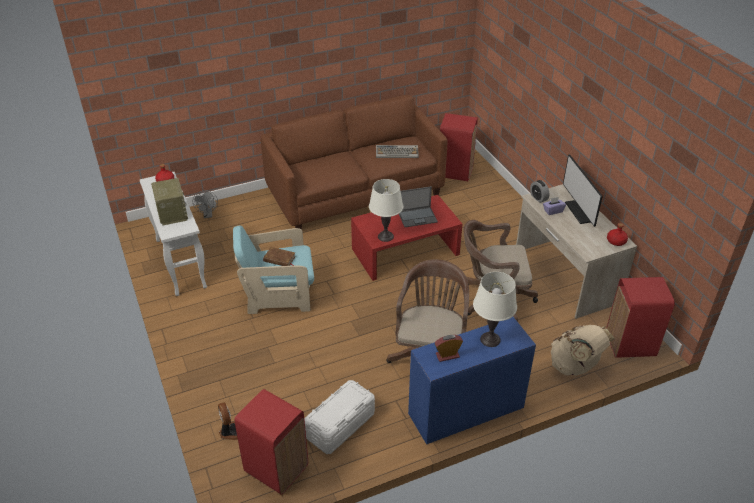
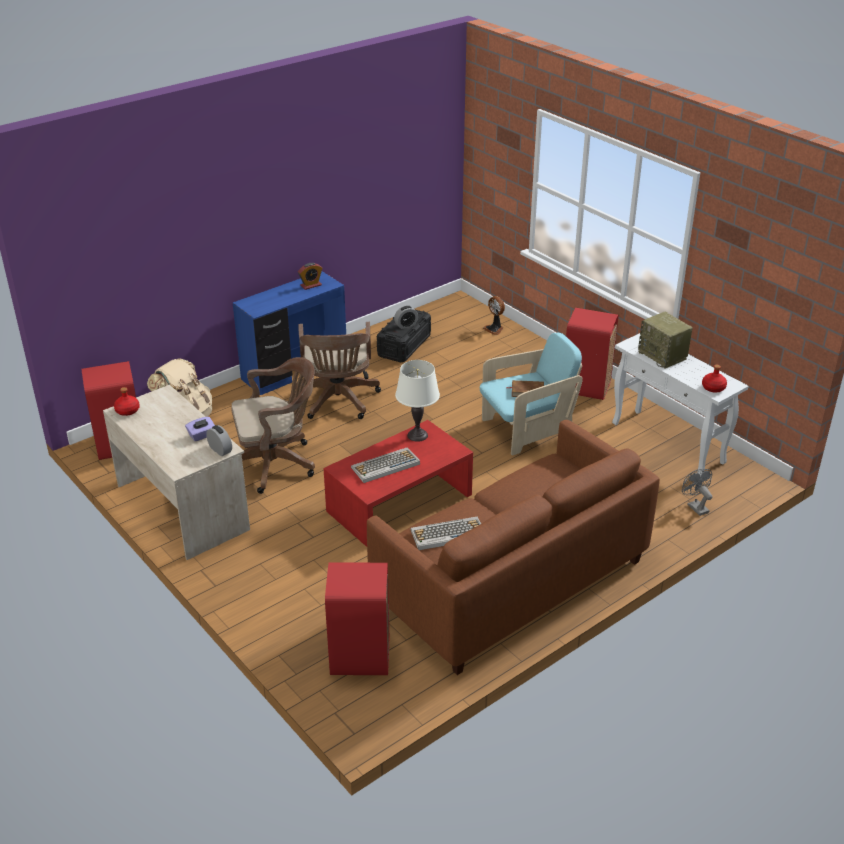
camera: 165 degrees right, 5 degrees down
(276, 468) = (442, 317): red trash can -> red trash can (586, 387)
(338, 402) = (406, 325): none -> alarm clock
(340, 425) = (404, 345): white storage box -> black storage box
(418, 217) = (385, 466): laptop -> keyboard
(490, 339) = (274, 299): white table lamp -> none
(580, 212) = (165, 440): monitor -> none

